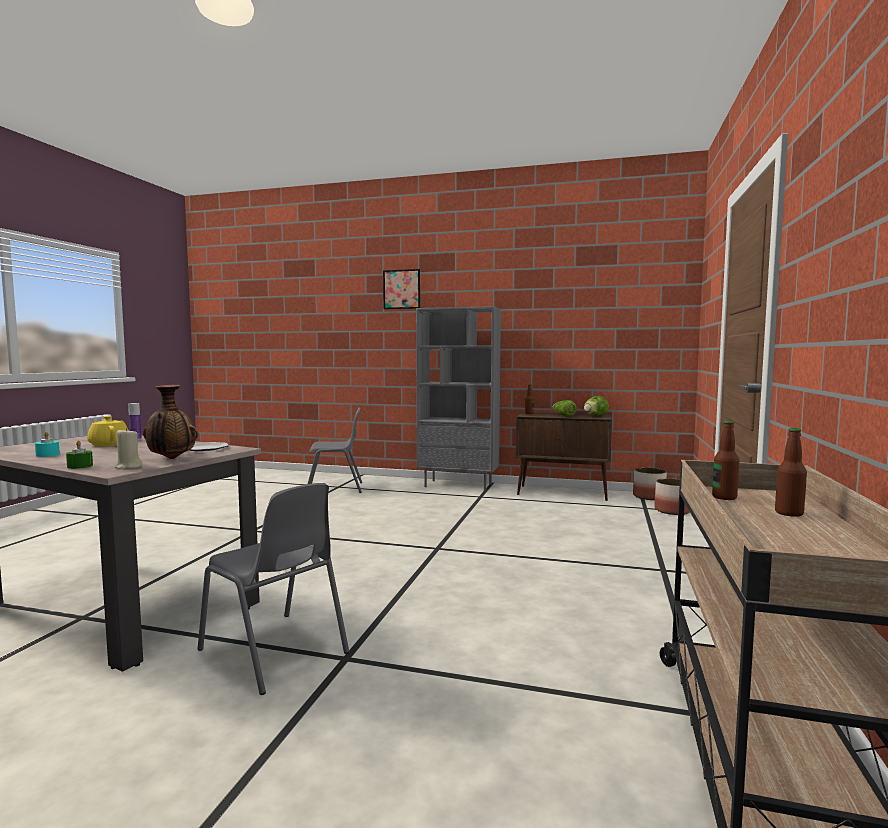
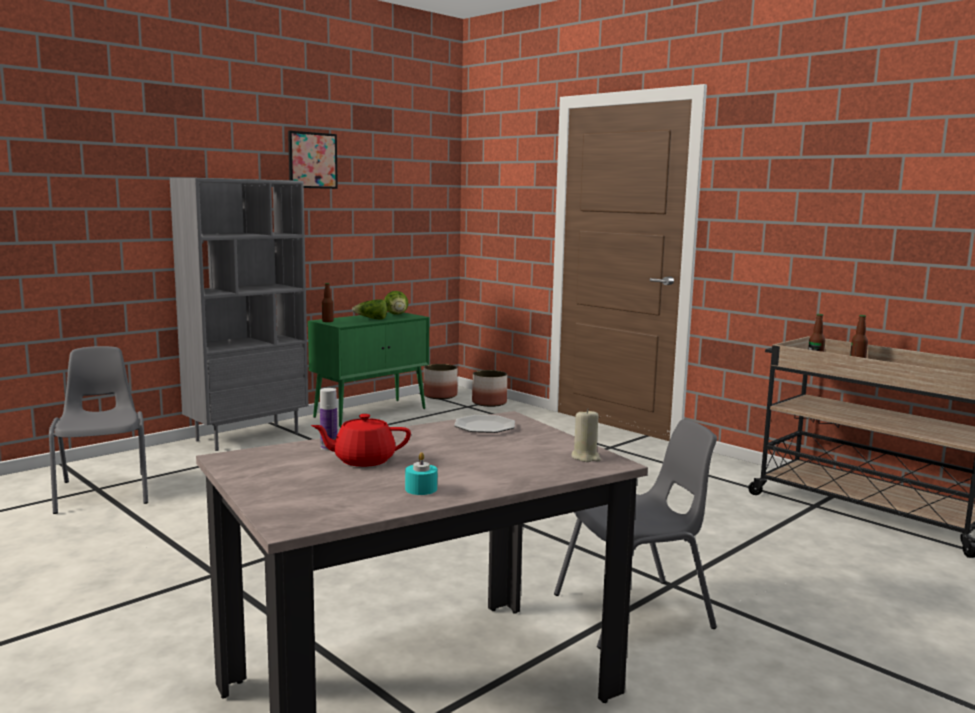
camera: 60 degrees left, 5 degrees up
(80, 466) = (553, 475): green candle -> none
(109, 444) = (363, 460): yellow teapot -> red teapot
(171, 459) = (547, 441): vase -> none
(335, 488) = (104, 492): grey chair -> grey chair turned 45 degrees counterclockwise
(401, 289) = (118, 138): picture -> picture (312, 160)
(563, 493) = (371, 413): brown cabinet -> green cabinet

